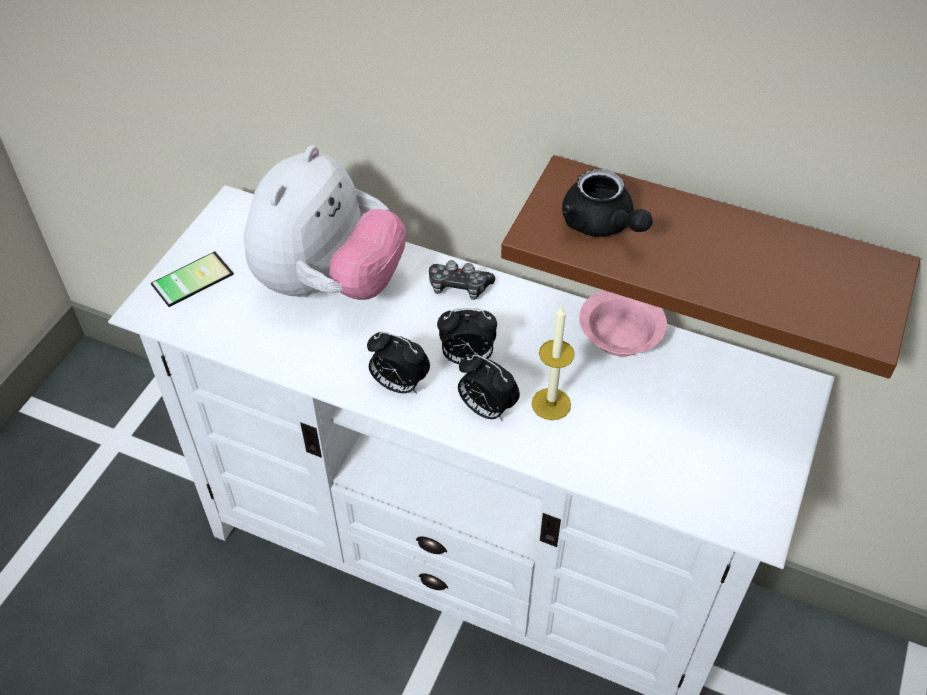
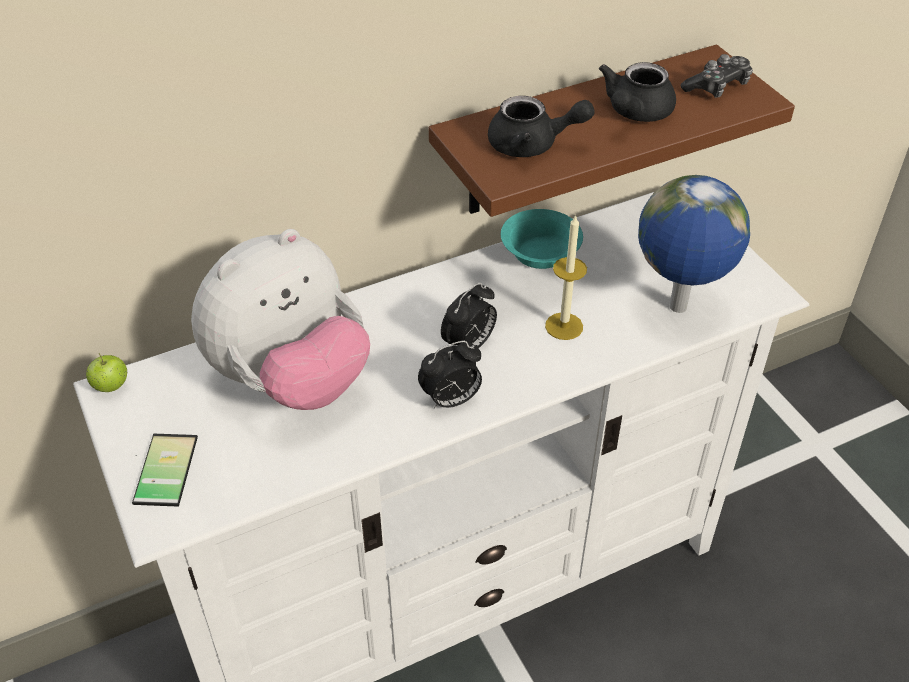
camera: 50 degrees left, 5 degrees down
(236, 203) = (111, 386): none -> apple
(329, 284) = (290, 380): plush toy -> plush toy turned 75 degrees clockwise
(459, 287) = (390, 305): game controller -> game controller (717, 87)
(486, 409) = (530, 364): alarm clock -> none
(622, 336) = (541, 252): pink bowl -> turquoise bowl
(659, 468) = (678, 308): none -> globe
(730, 261) = (634, 113): none -> black teapot

